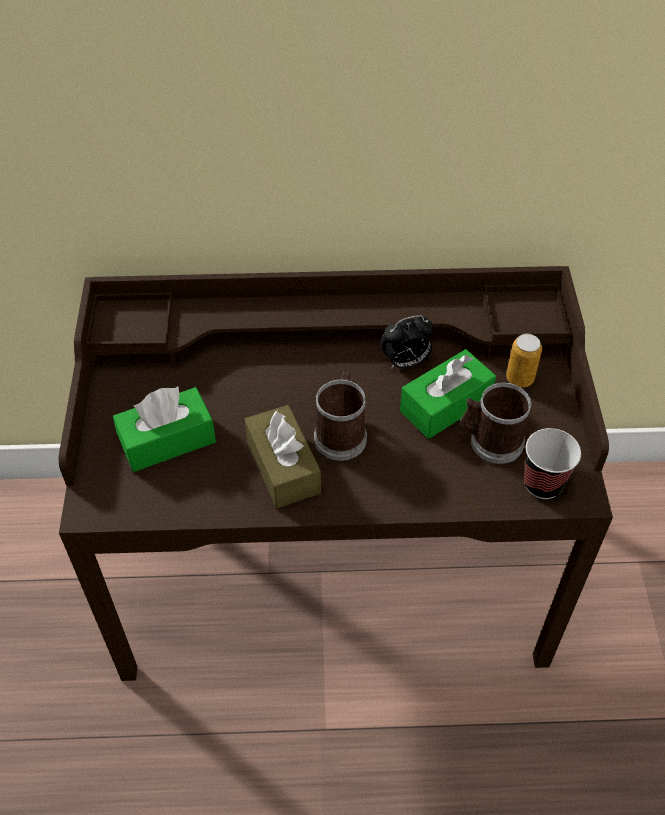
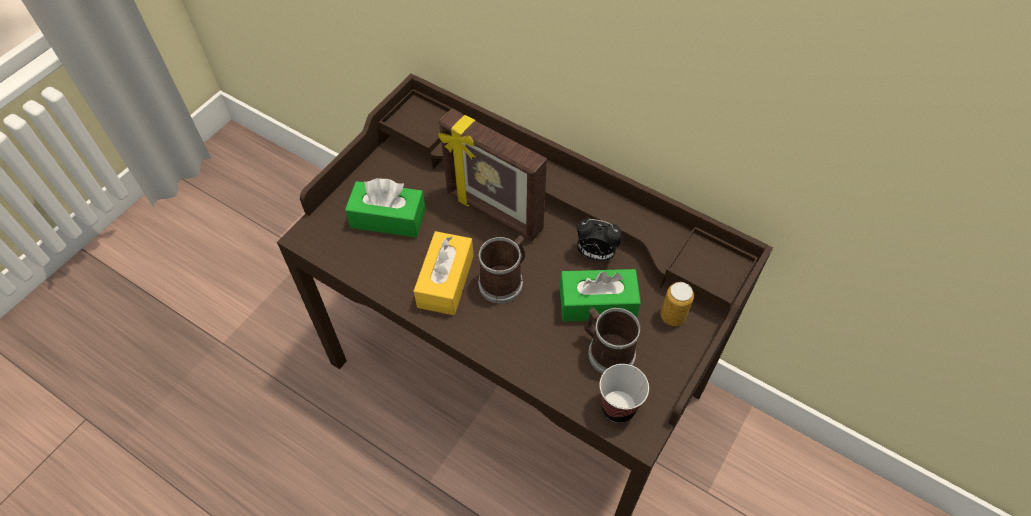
camera: 35 degrees right, 5 degrees up
(274, 377) = (493, 213): none -> picture frame
(283, 467) = (445, 281): brown tissue box -> yellow tissue box

